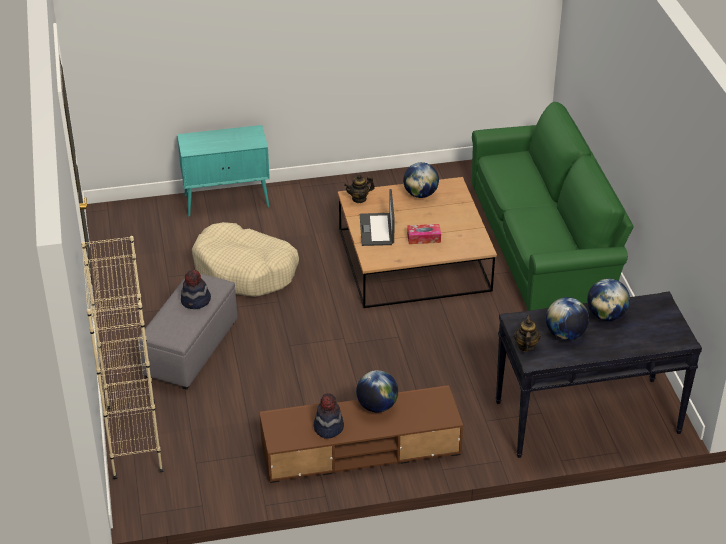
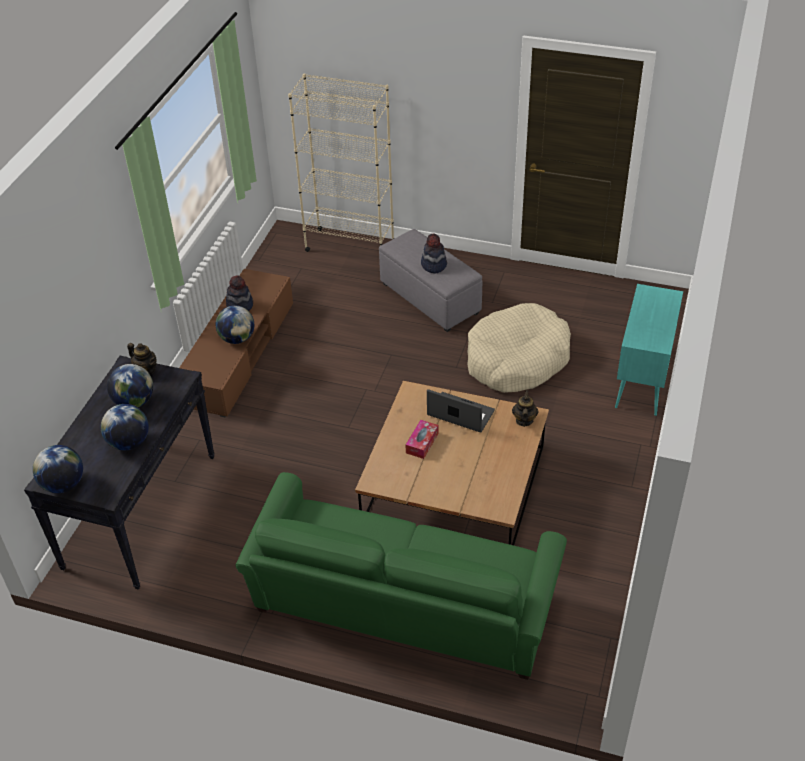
camera: 120 degrees right, 5 degrees up
(420, 194) = (501, 472): globe -> globe (63, 484)

